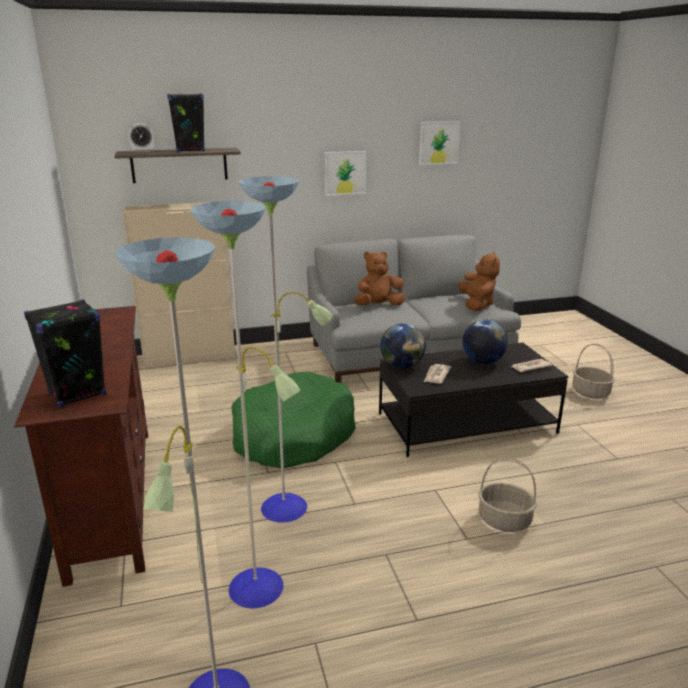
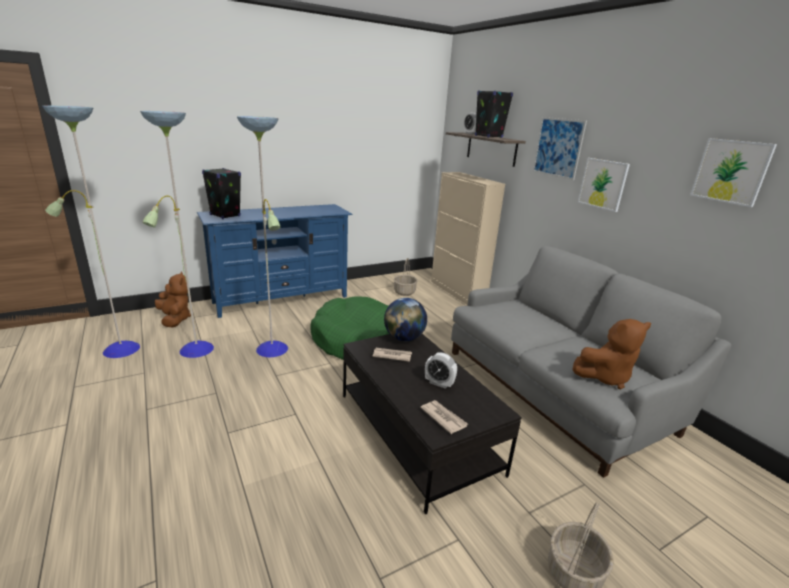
camera: 75 degrees right, 0 degrees up
(111, 498) = (281, 299): brown tv stand -> blue tv stand
(285, 148) = (558, 147): none -> picture
(378, 306) = (532, 317): brown plush toy -> brown plush toy (175, 319)
(482, 362) = (439, 383): globe -> alarm clock
(505, 520) = (250, 457): basket -> basket (404, 292)

